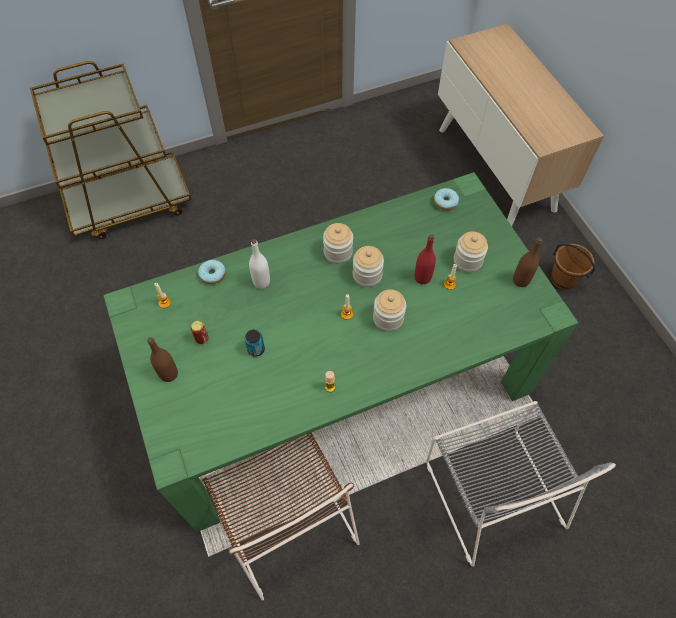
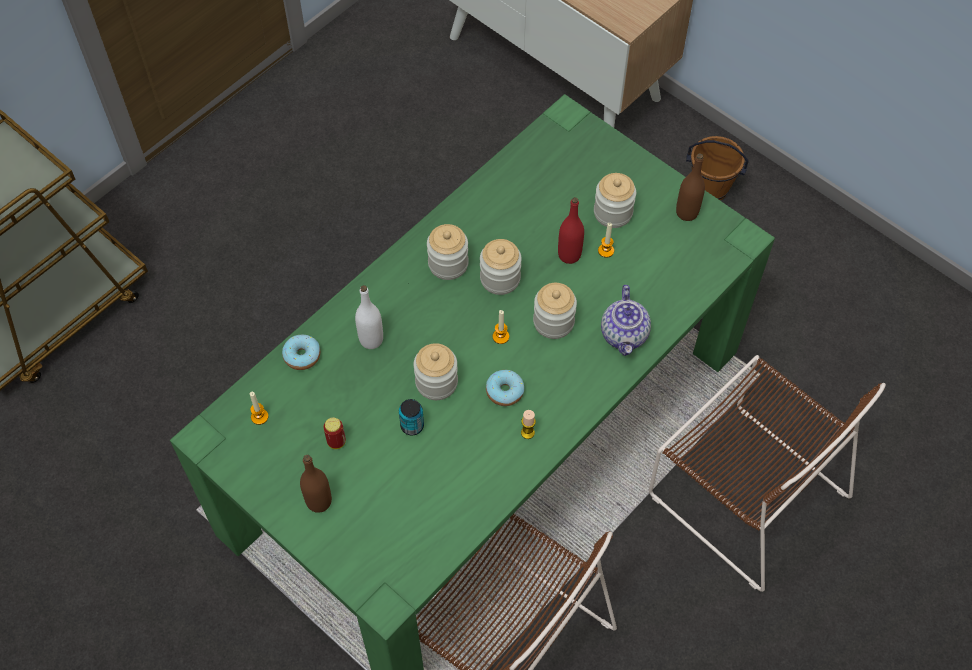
camera: 25 degrees left, 0 degrees up
(288, 327) = (436, 382): none -> jar
(433, 347) = (625, 335): none -> teapot
(445, 202) = (549, 147): donut -> donut (505, 391)
(492, 489) = (743, 491): grey chair -> brown chair

